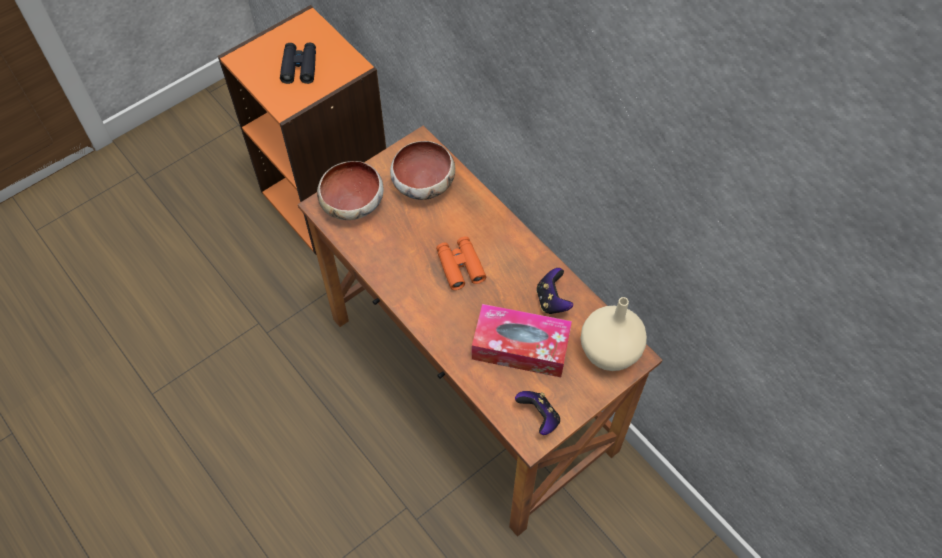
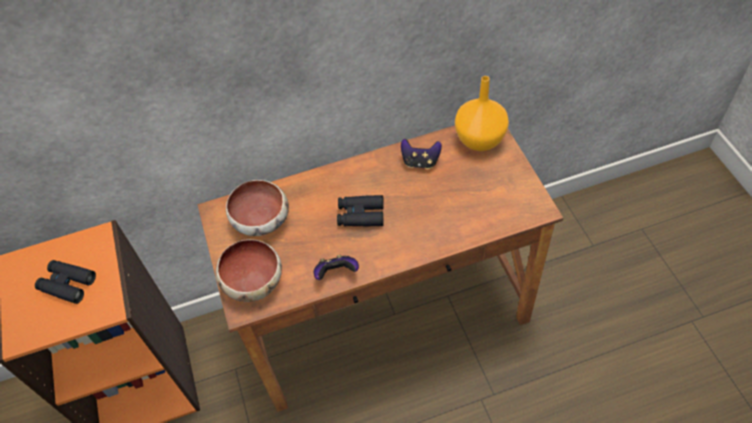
camera: 65 degrees left, 5 degrees down
(460, 266) = (360, 215): orange binoculars -> black binoculars
(520, 347) = (455, 194): tissue box -> none
(539, 417) = (522, 199): game controller -> game controller (336, 273)
(608, 350) = (478, 140): beige vase -> orange vase

